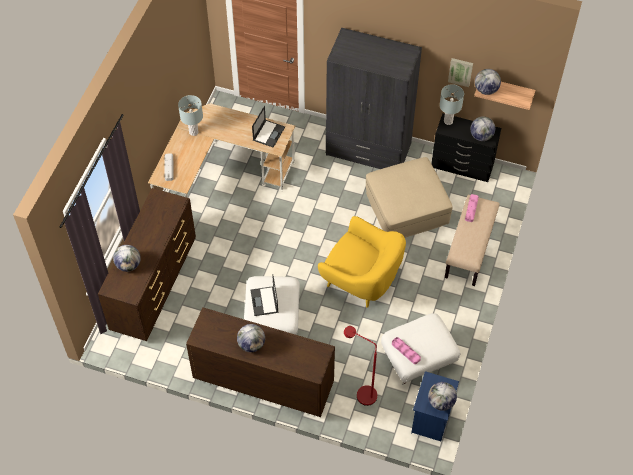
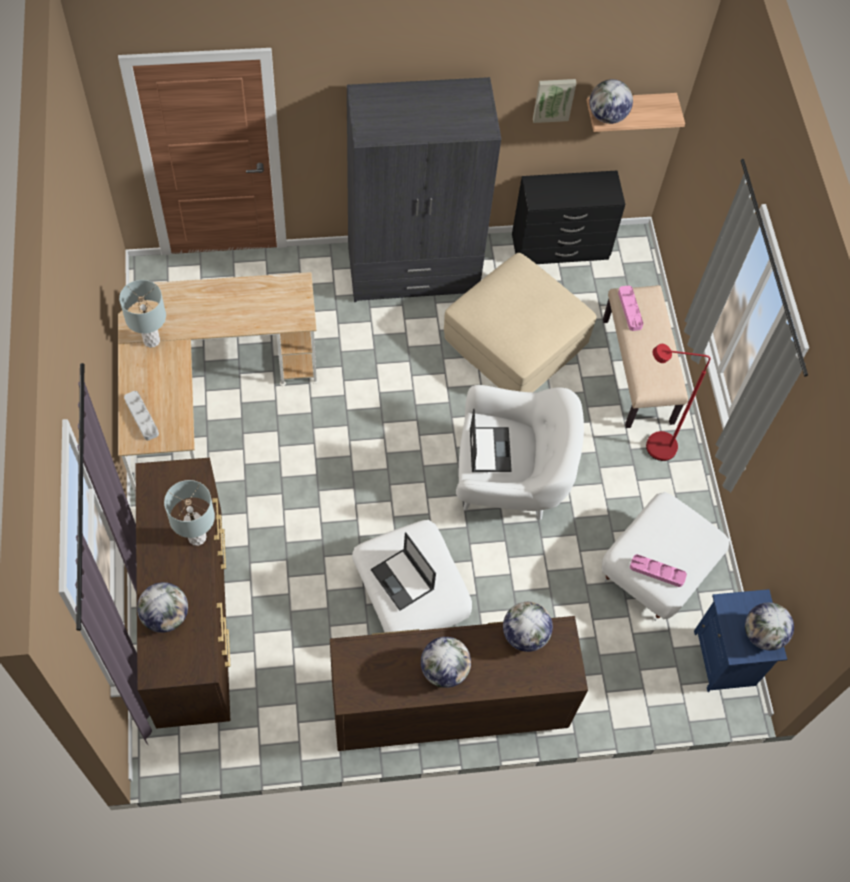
camera: 30 degrees left, 5 degrees up
(269, 133) = (276, 299): laptop -> laptop (489, 449)
(361, 280) = (510, 480): yellow armchair -> white armchair
(361, 393) = (604, 660): red floor lamp -> red floor lamp (652, 446)
(448, 121) = (536, 186): grey table lamp -> grey table lamp (197, 537)
(481, 136) = (596, 193): globe -> globe (524, 635)

